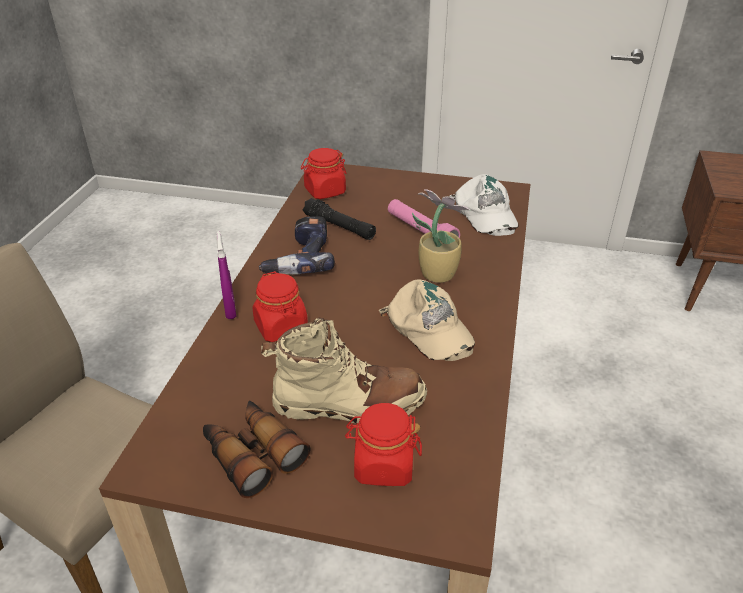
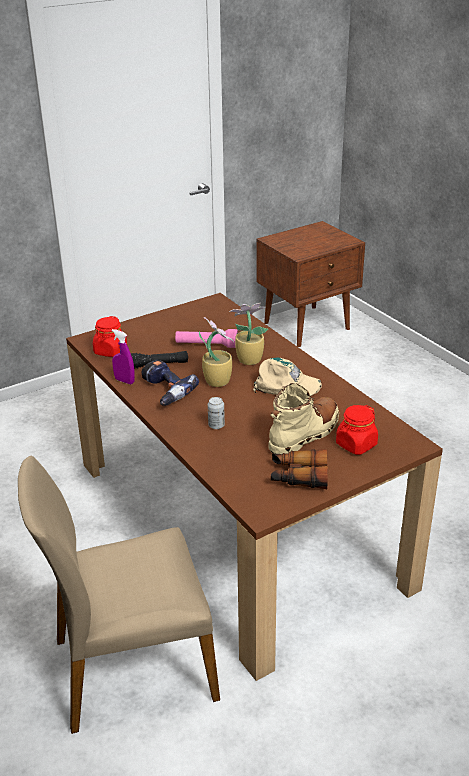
camera: 45 degrees left, 5 degrees down
(230, 310) = (174, 434): purple spray bottle -> purple spray bottle (124, 381)
(281, 327) = (216, 425): red jar -> can
(367, 277) = (217, 380): none -> potted plant
(485, 213) = (223, 319): white cap -> none

